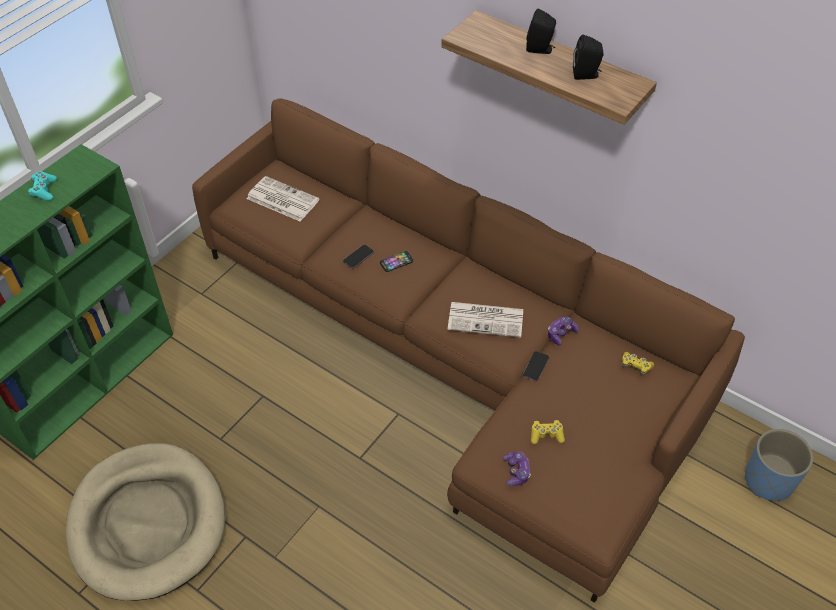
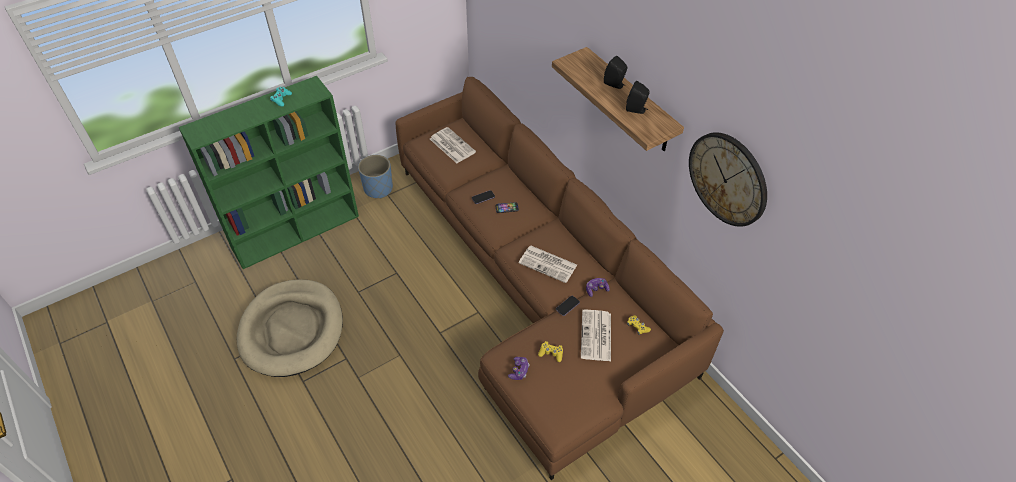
camera: 20 degrees right, 0 degrees up
(592, 394) = (596, 336): none -> newspaper
(736, 134) = (728, 179): none -> wall clock
(768, 480) = (718, 442): blue planter -> blue planter (378, 189)

